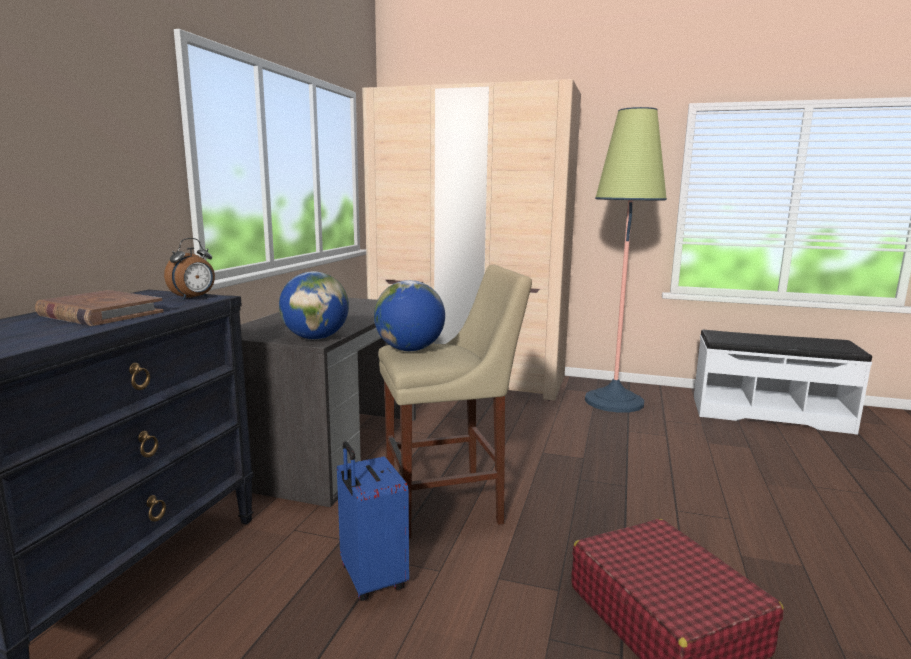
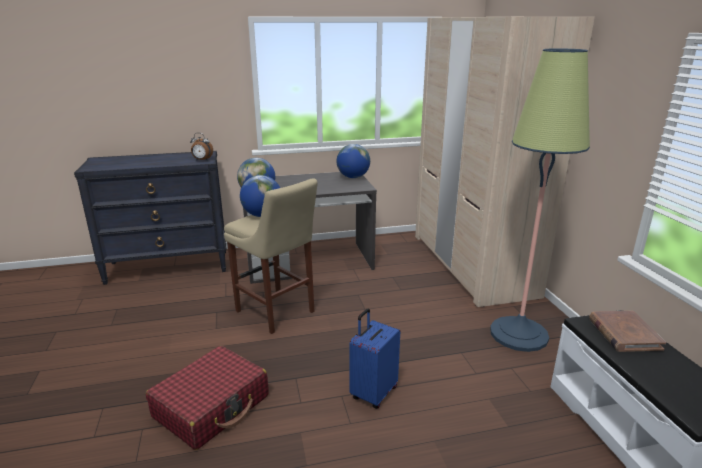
camera: 60 degrees right, 10 degrees up
(100, 314) = (160, 160): brown book -> brown book (623, 334)
(349, 300) = (353, 177): none -> globe
(371, 579) = (199, 314): blue suitcase -> blue suitcase (373, 393)

